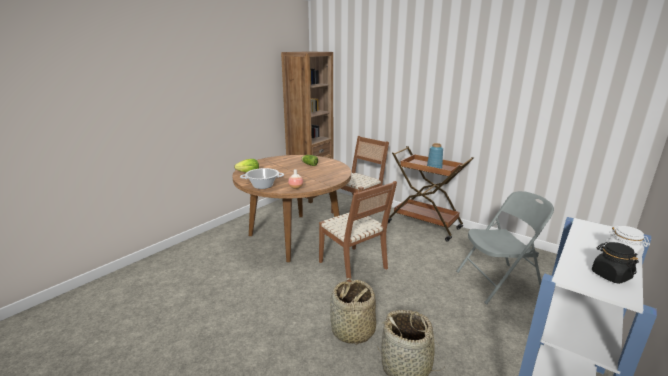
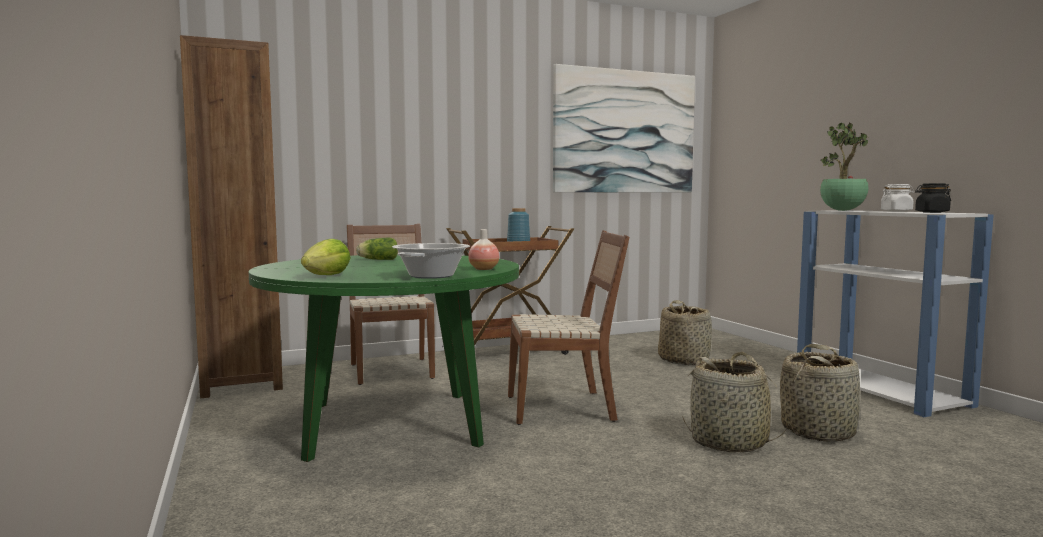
camera: 60 degrees left, 15 degrees down
(295, 236) = (392, 423): brown dining table -> green dining table
(498, 283) = (684, 360): grey chair -> basket
(559, 94) = (625, 132): none -> picture
(595, 231) = (843, 210): none -> potted plant

